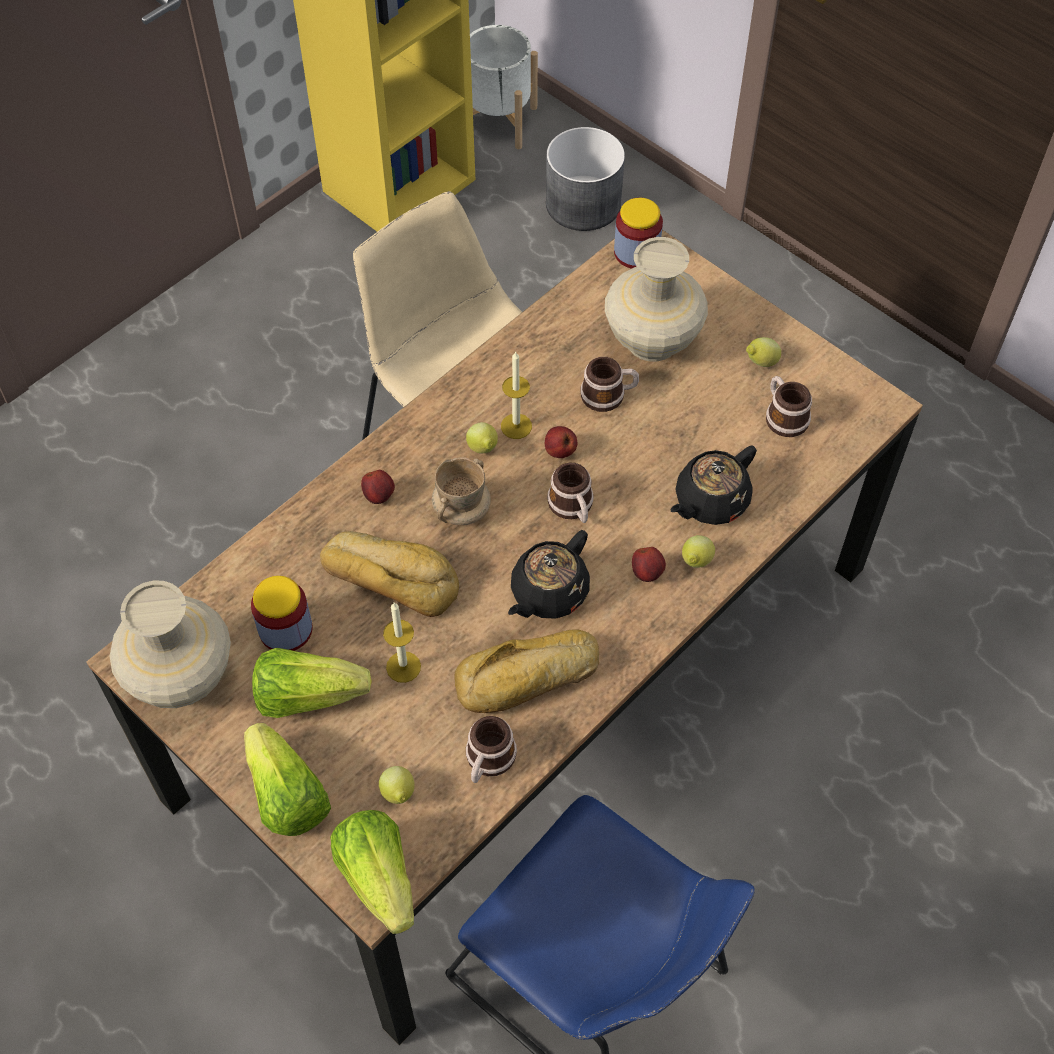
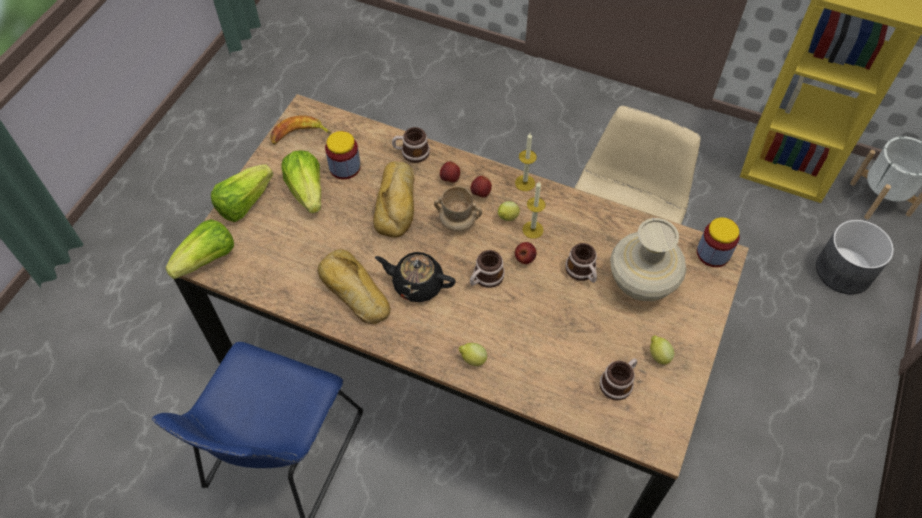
camera: 70 degrees right, 0 degrees up
(183, 678) = (299, 135): beige vase -> banana
(398, 794) = (259, 252): lemon -> none
(403, 667) = (340, 228): candle -> candle (525, 183)
(487, 761) = (292, 288): mug -> mug (411, 152)
(647, 573) = (453, 334): apple -> apple (480, 193)
(710, 501) = (524, 355): black teapot -> none

